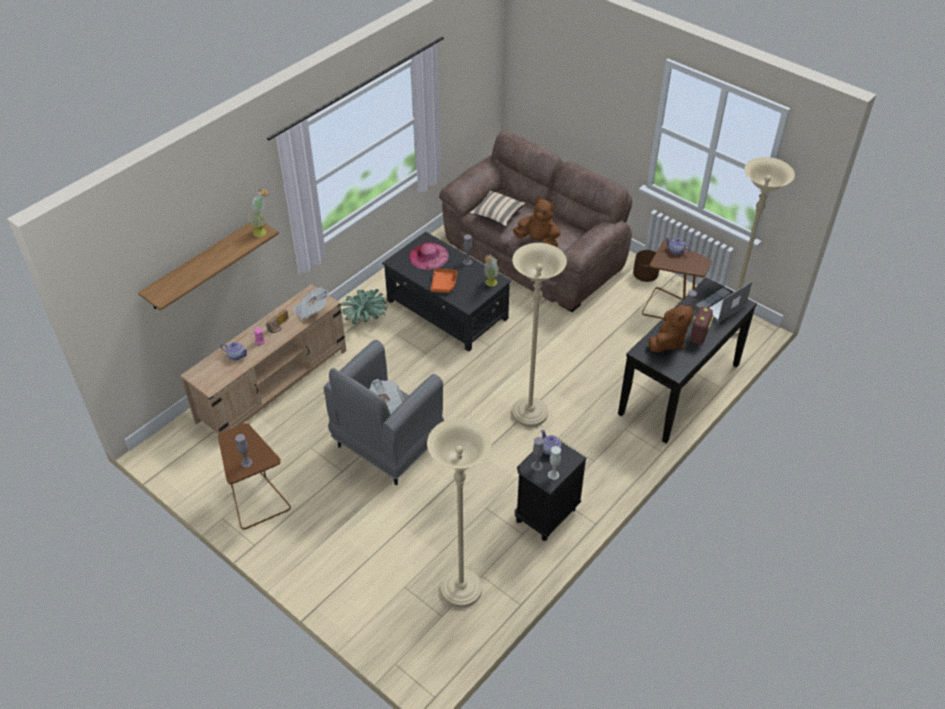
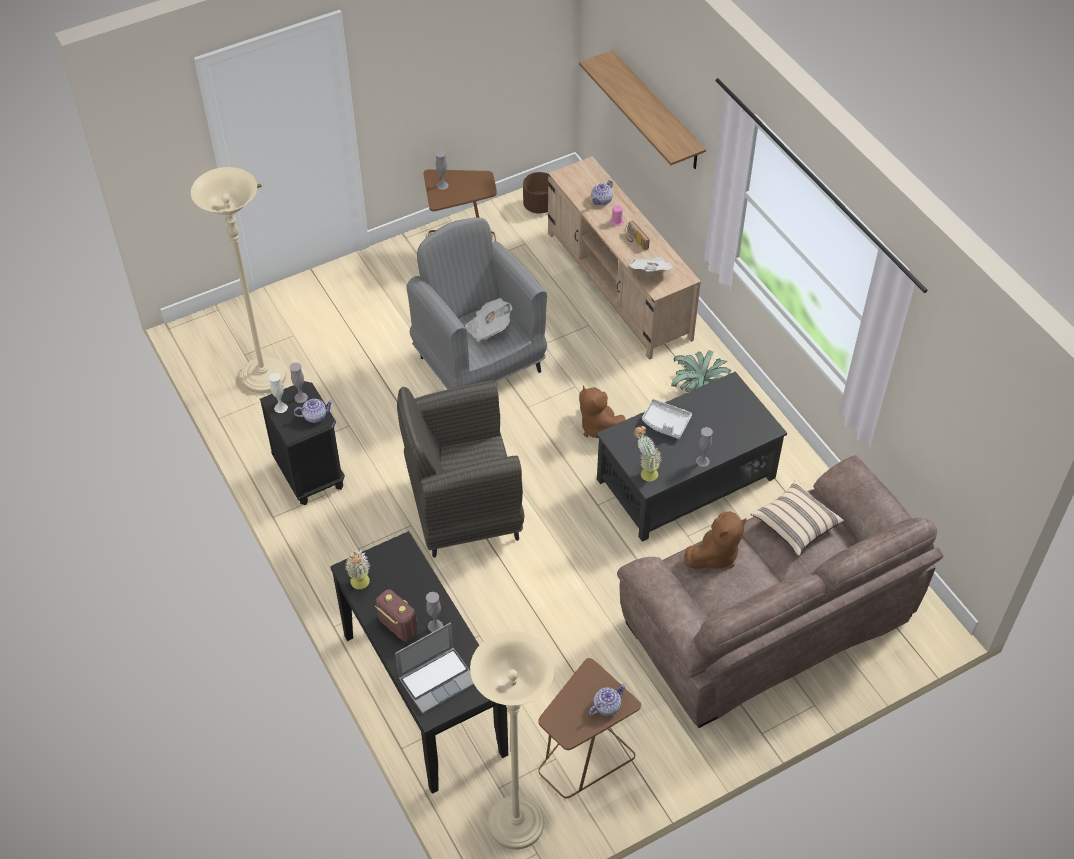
camera: 110 degrees right, 5 degrees up
(263, 231) = (676, 150): potted plant -> potted plant (361, 585)
(428, 256) = (730, 422): pink hat -> none
(444, 284) = (665, 423): orange tray -> grey tray
(529, 414) = (462, 509): beige floor lamp -> grey armchair
(645, 276) = (669, 752): brown planter -> brown planter (539, 206)
(668, 342) = (404, 584): brown plush toy -> brown plush toy (599, 427)
(720, 307) = (438, 679): laptop -> laptop turned 75 degrees clockwise

